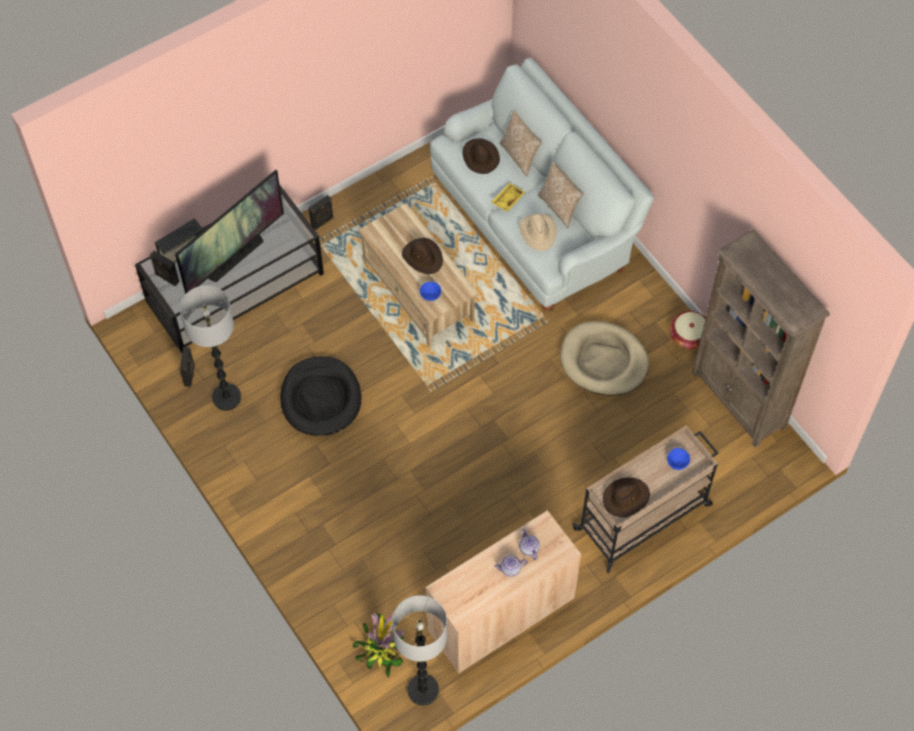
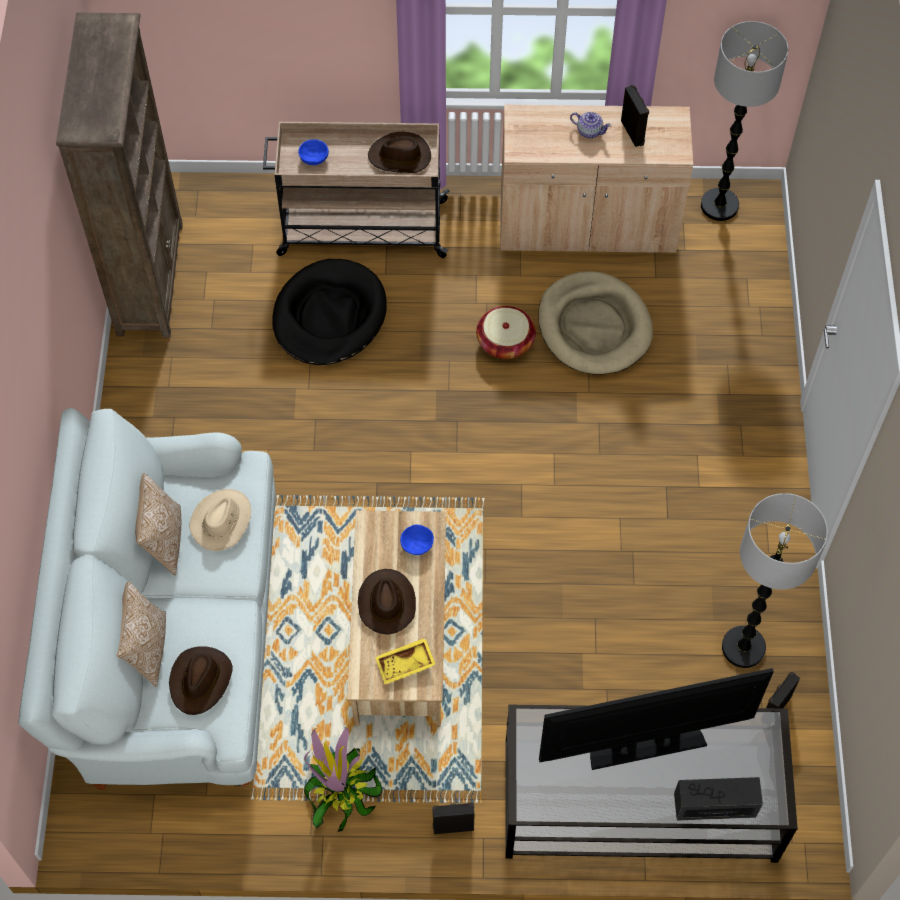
camera: 145 degrees left, 0 degrees up
(166, 278) = (762, 775): black speaker -> black speaker (633, 132)
(321, 398) = (623, 572): black dog bed -> black dog bed (329, 316)
(382, 649) = (736, 264): potted plant -> potted plant (341, 790)
(507, 199) = (218, 595): yellow tray -> yellow tray (405, 665)
(529, 549) = (555, 138): teapot -> none
(603, 361) = (254, 409): beige dog bed -> beige dog bed (594, 326)
(689, 336) = (132, 377): basket -> basket (505, 342)

